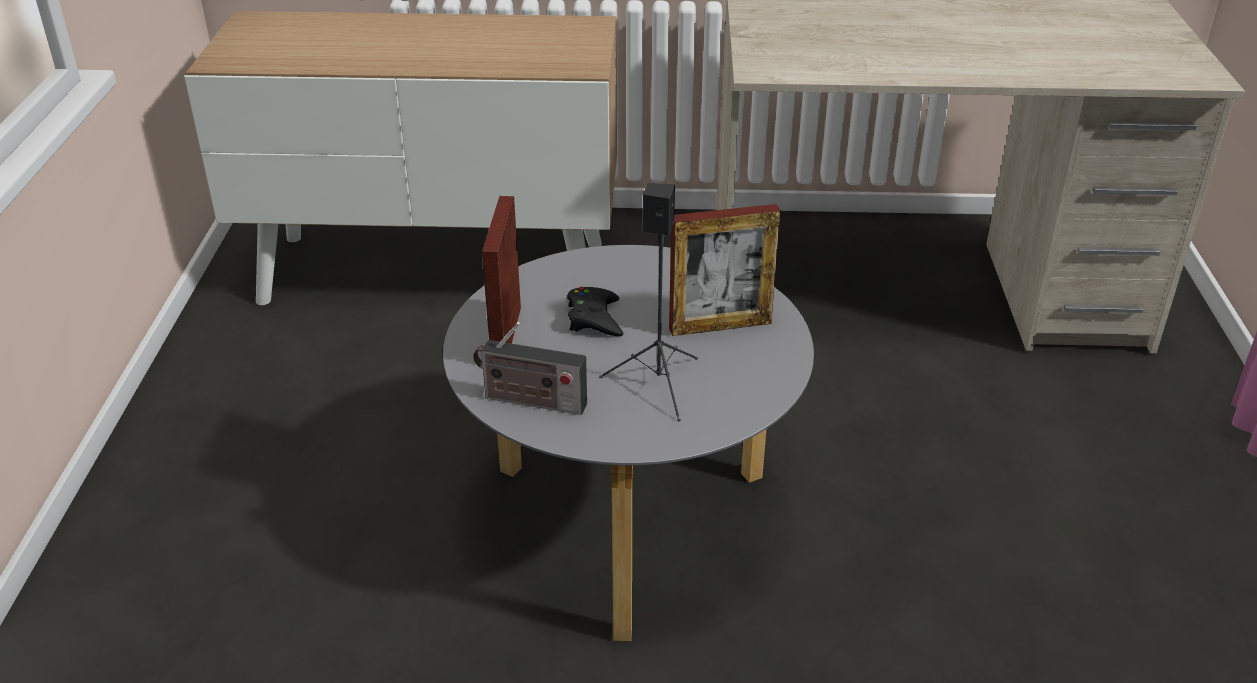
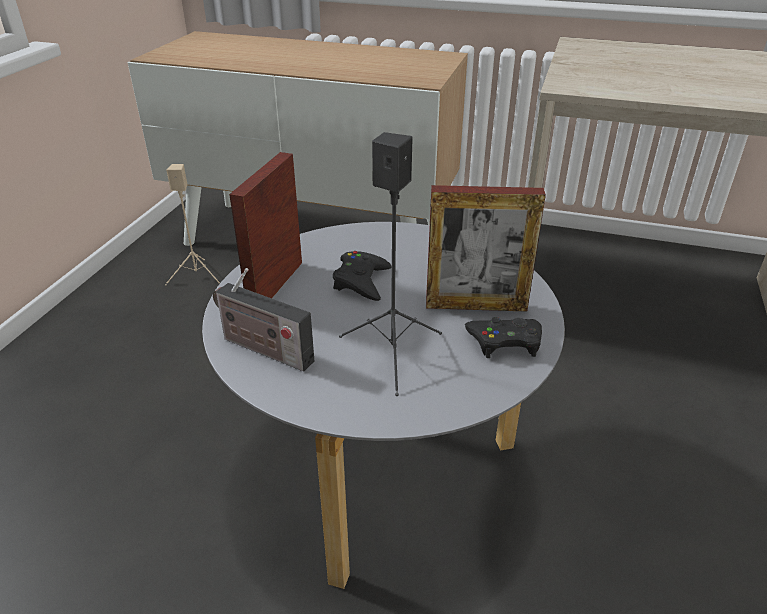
camera: 15 degrees right, 0 degrees up
(300, 344) = (197, 276): none -> beige speaker
(760, 356) = (505, 342): none -> black game controller

